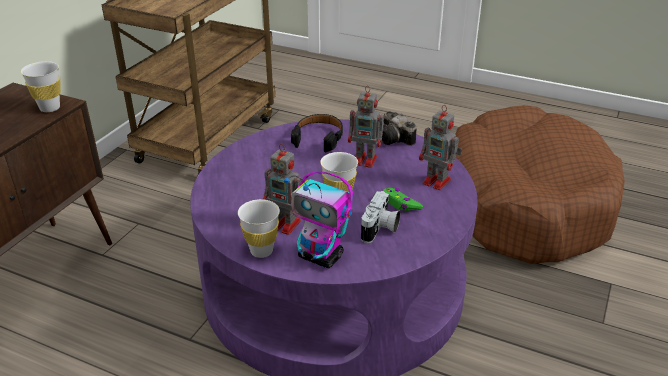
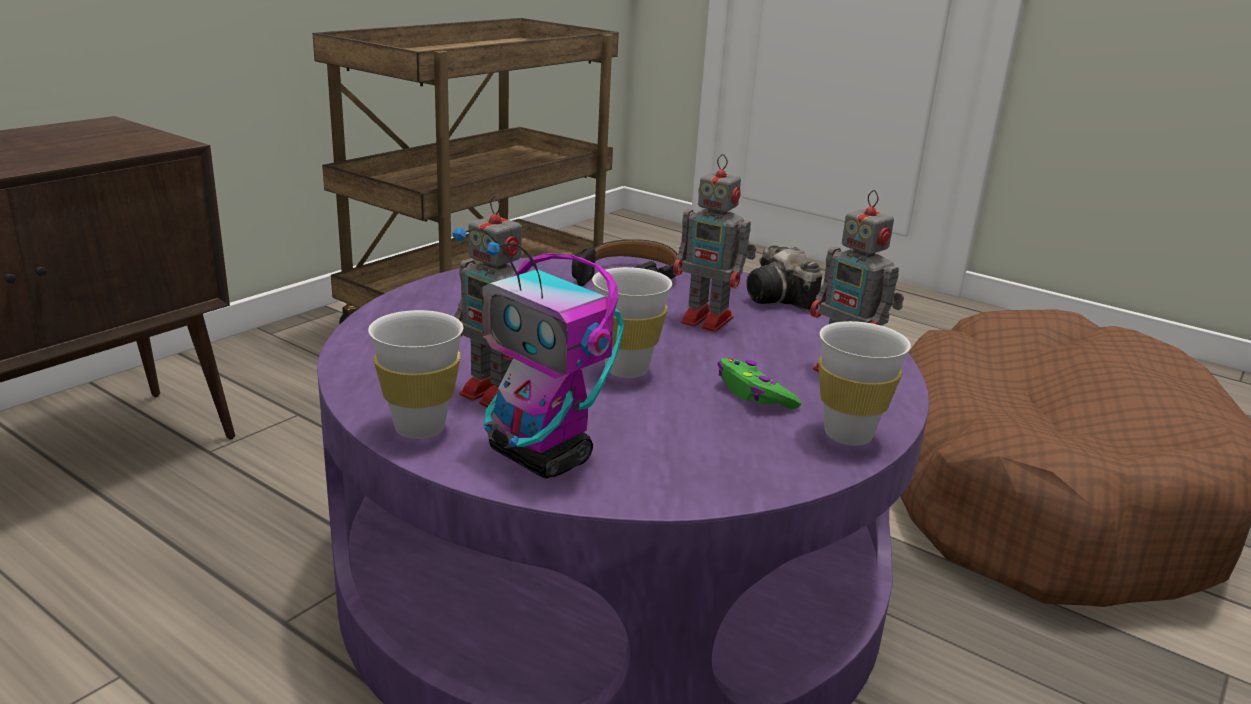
camera: 10 degrees right, 10 degrees down
(50, 108) = (140, 145): white cup -> white cup (848, 435)
(380, 229) = (694, 430): camera -> none

